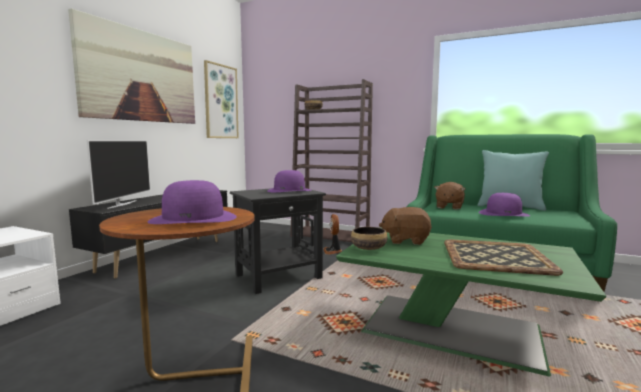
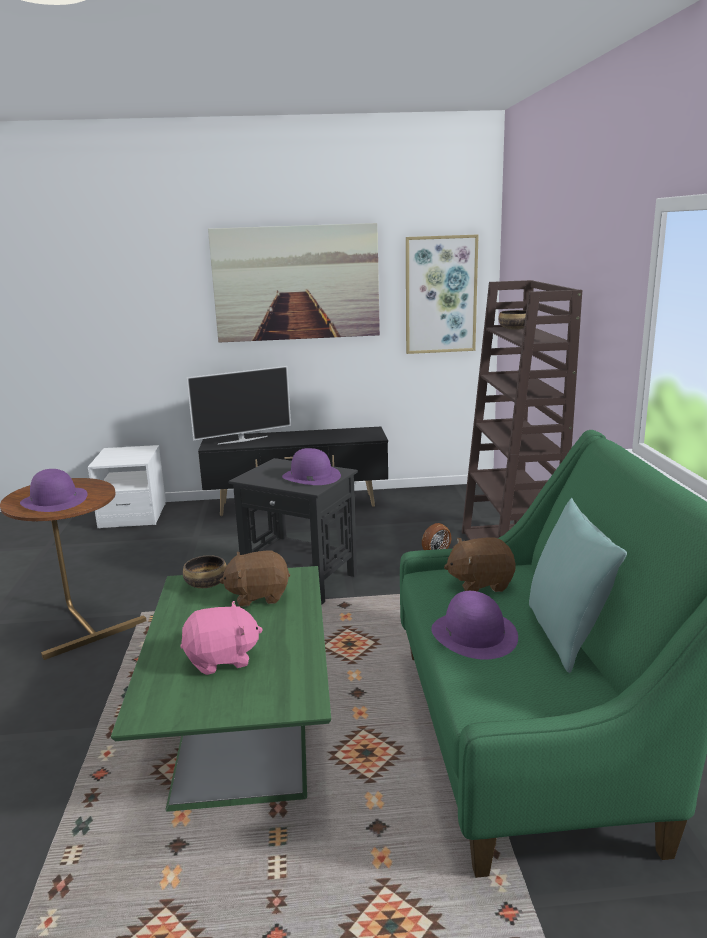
camera: 60 degrees right, 10 degrees up
(405, 240) = (258, 595): brown plush toy -> brown plush toy turned 75 degrees counterclockwise
(494, 257) = (222, 659): tray -> pink plush toy

